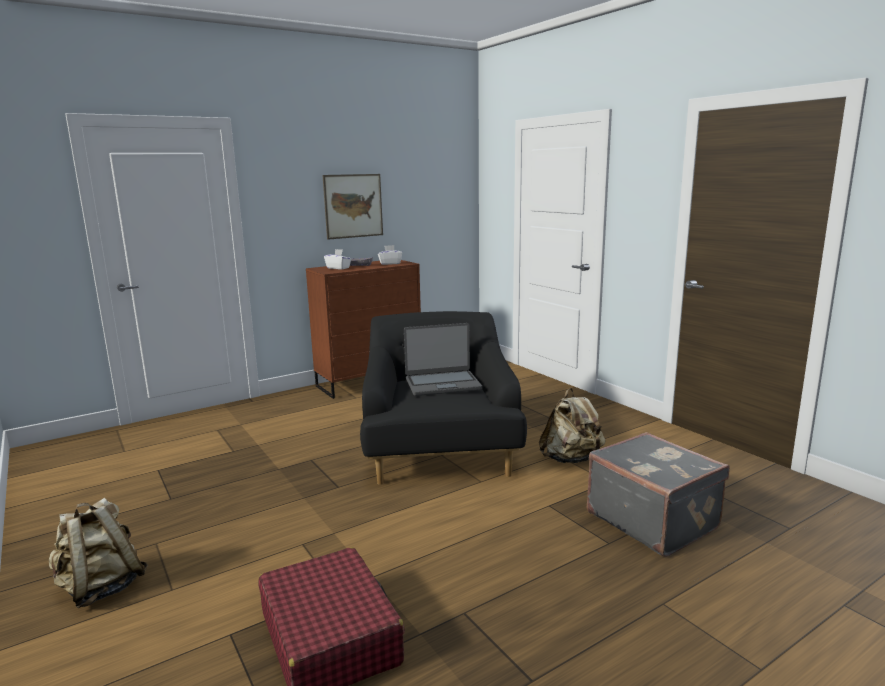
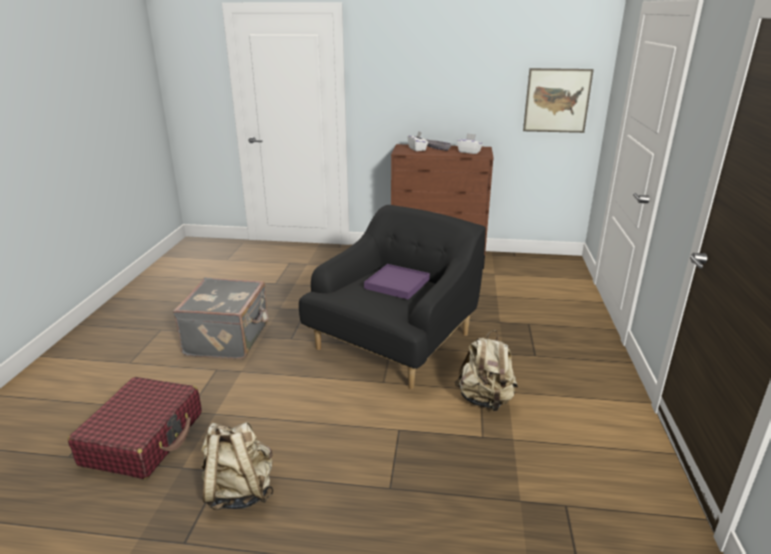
camera: 40 degrees right, 10 degrees up
(101, 588) = (109, 344): beige backpack -> beige backpack (239, 491)
(353, 206) = (452, 89): picture -> picture (557, 100)
(442, 384) = (397, 284): laptop -> purple tray
(652, 520) = (459, 493): grey suitcase -> grey suitcase (229, 339)

